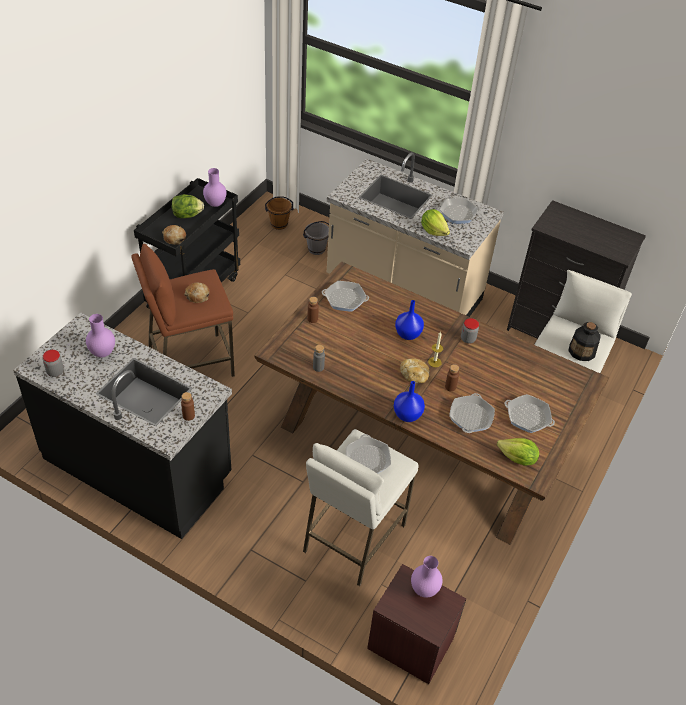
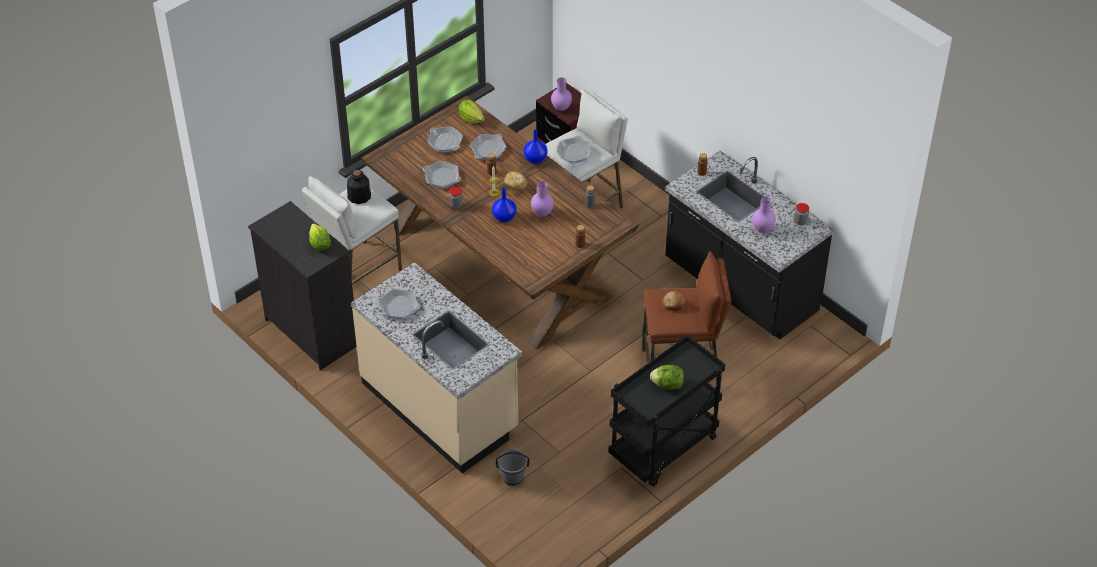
camera: 160 degrees left, 0 degrees up
(174, 238) = (685, 359): bread -> none
(216, 204) = (634, 394): purple vase -> purple vase (541, 213)
(279, 224) = (544, 523): brown bucket -> none
(345, 299) = (544, 257): frying pan -> frying pan (442, 177)
(433, 231) = (434, 292): lettuce -> lettuce (319, 244)

